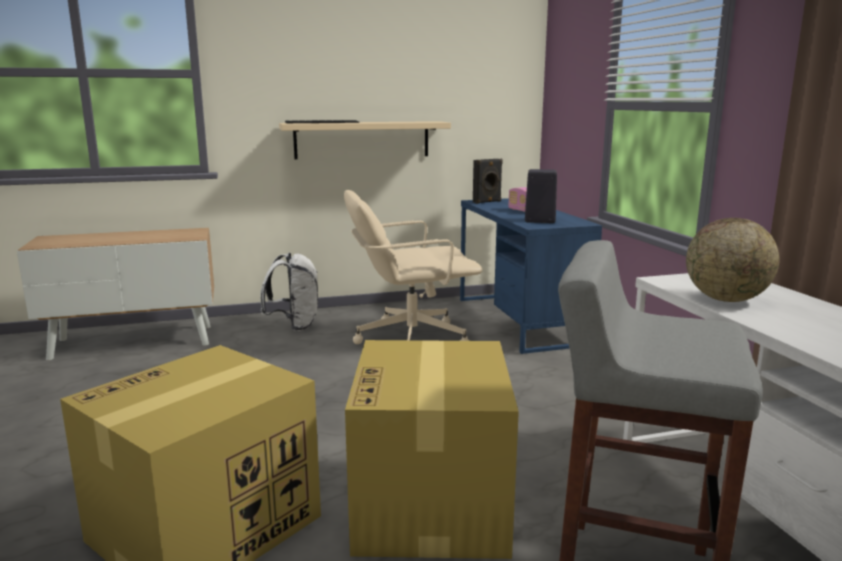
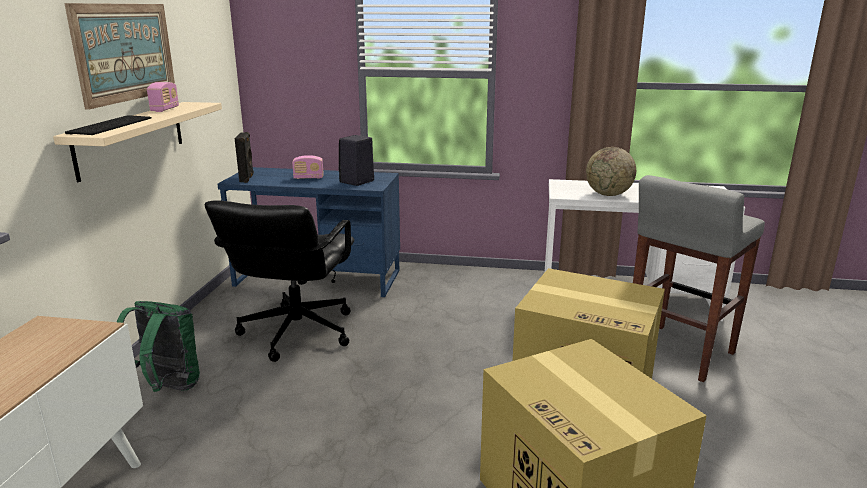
camera: 65 degrees left, 5 degrees up
(294, 325) = (166, 388): white backpack -> green backpack
(371, 72) = (125, 52): none -> picture
(397, 121) = (165, 109): none -> radio
(410, 339) = (296, 332): beige office chair -> black office chair

